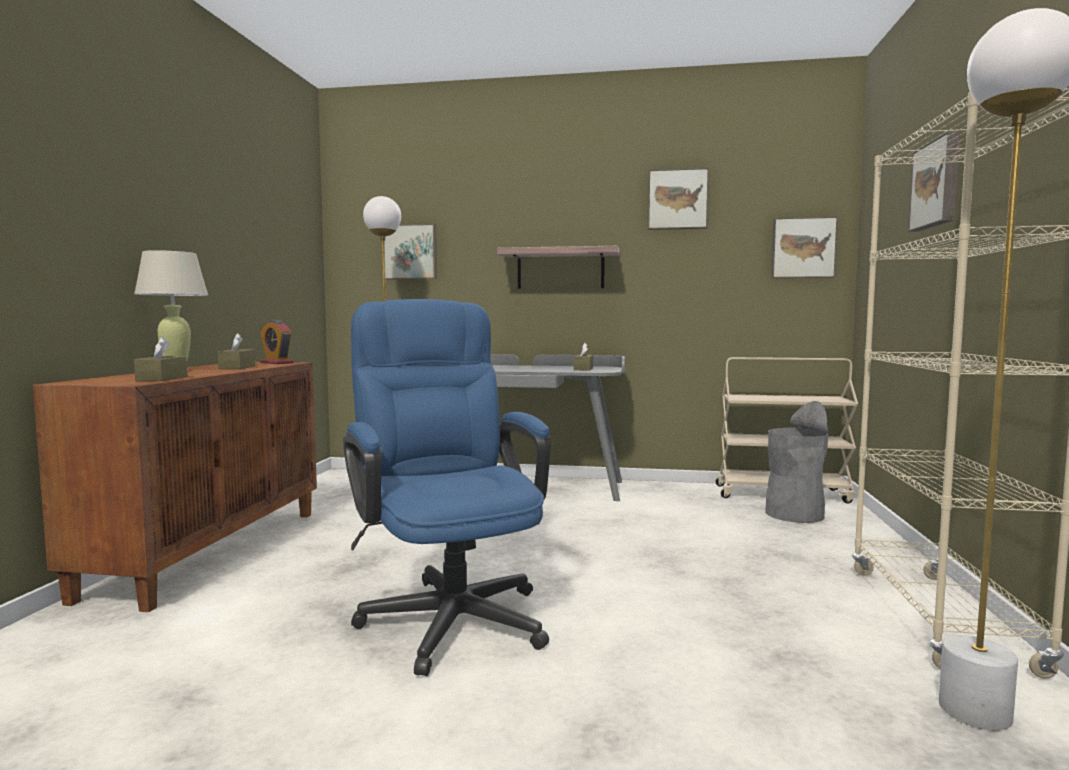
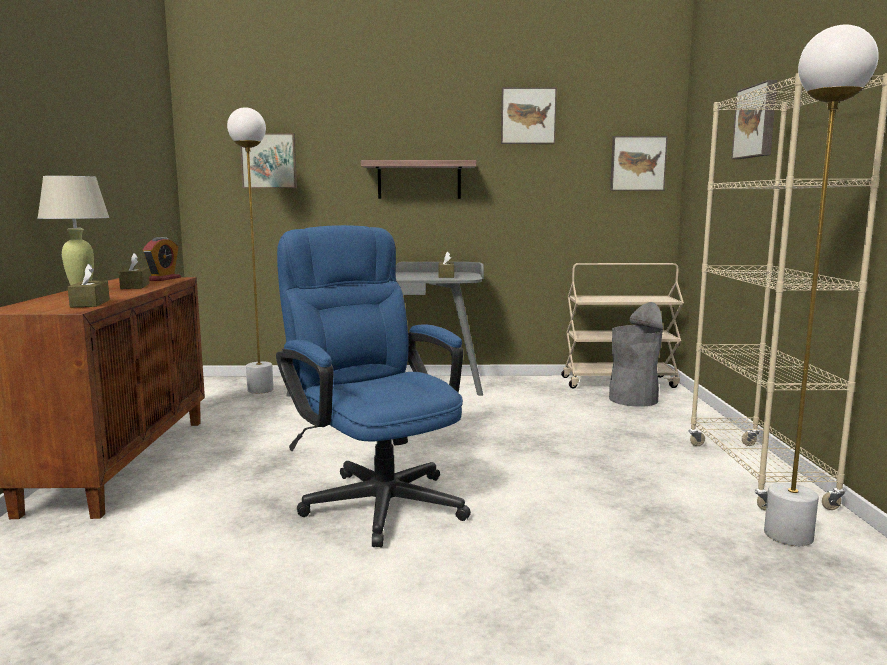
camera: 10 degrees left, 5 degrees up
(276, 363) = (163, 279): alarm clock -> alarm clock turned 105 degrees counterclockwise

